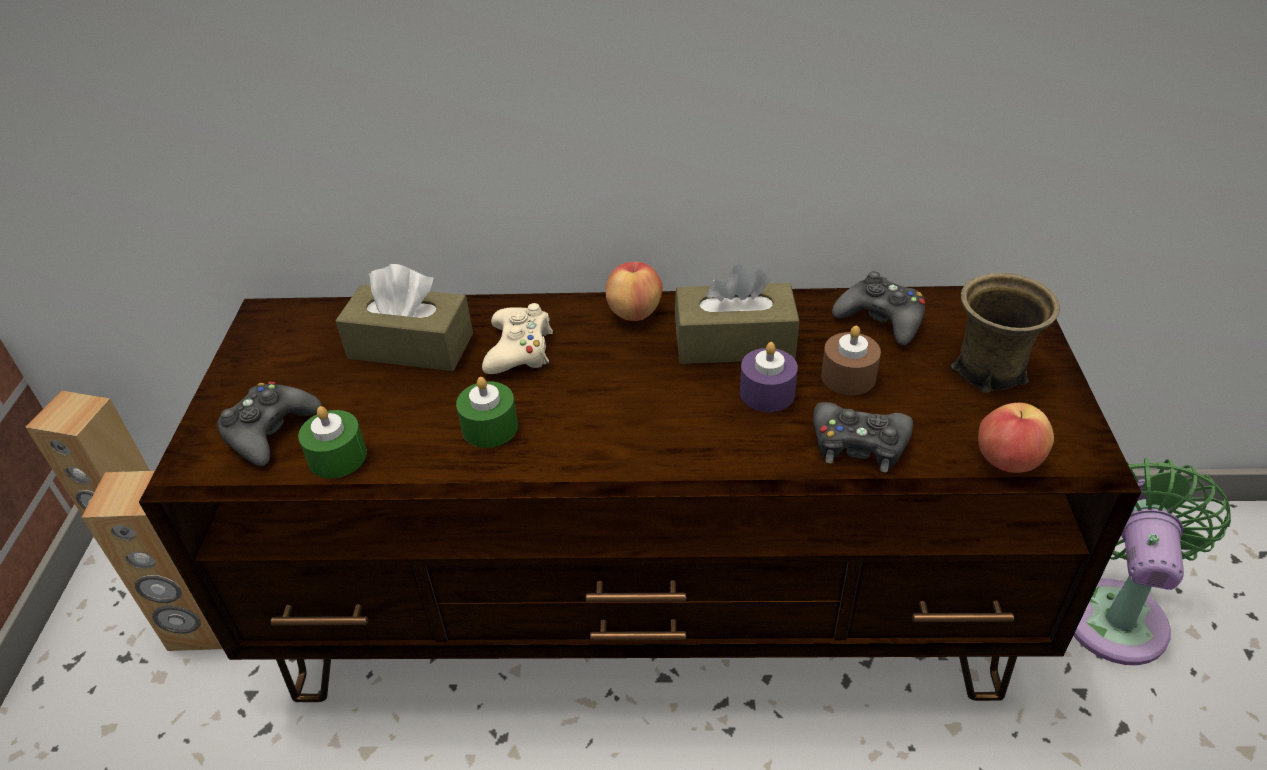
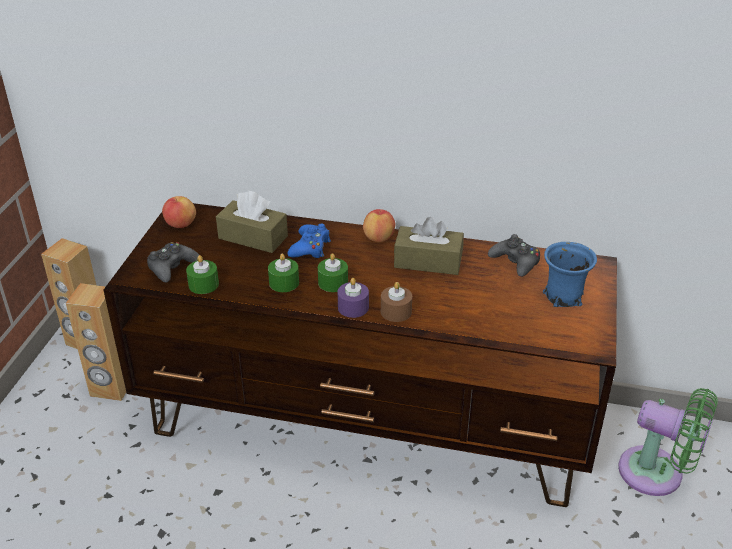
camera: 10 degrees right, 5 degrees down
(519, 350) = (310, 248): beige game controller -> blue game controller
(580, 412) = (333, 282): none -> green candle
(767, 393) = (436, 289): purple candle -> purple candle (353, 307)
(848, 376) = (483, 288): brown candle -> brown candle (396, 311)
(859, 444) = (474, 320): black game controller -> none
(988, 371) = (562, 297): brown mug -> blue mug
(1007, 461) = (551, 340): apple -> apple (180, 225)
(1115, 611) = (657, 474): green fan -> green fan turned 90 degrees clockwise

